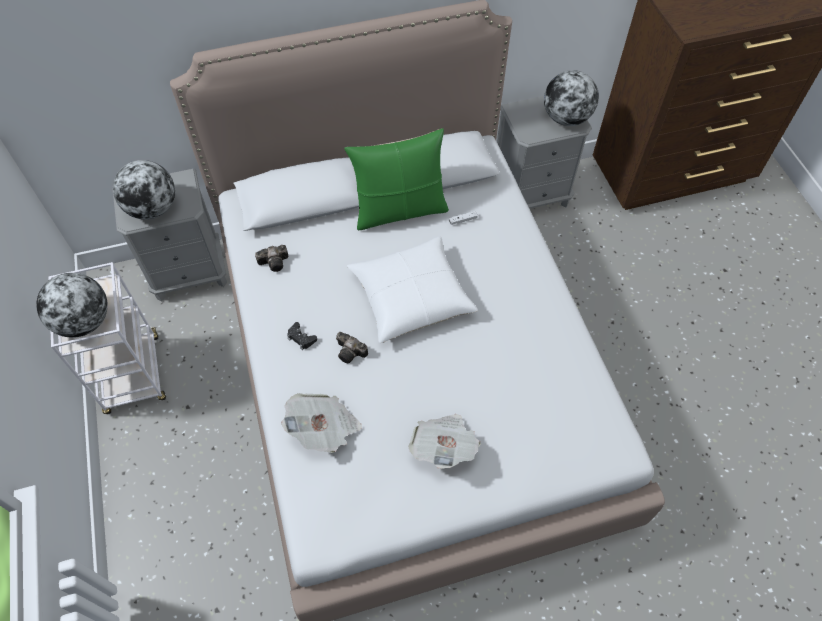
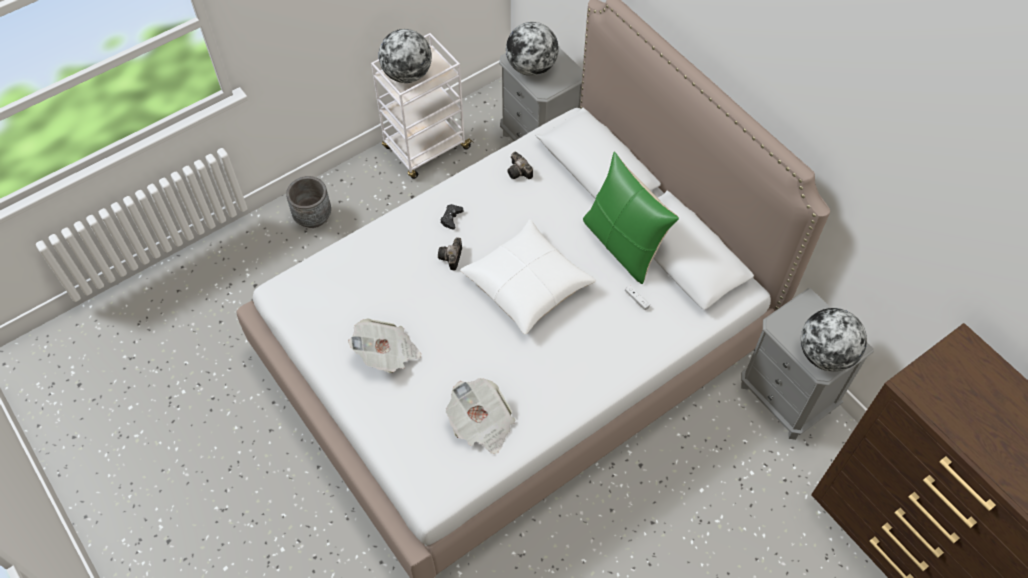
camera: 70 degrees right, 0 degrees up
(156, 518) = (313, 217): none -> grey planter
(324, 429) = (372, 263): newspaper -> newspaper (481, 424)

